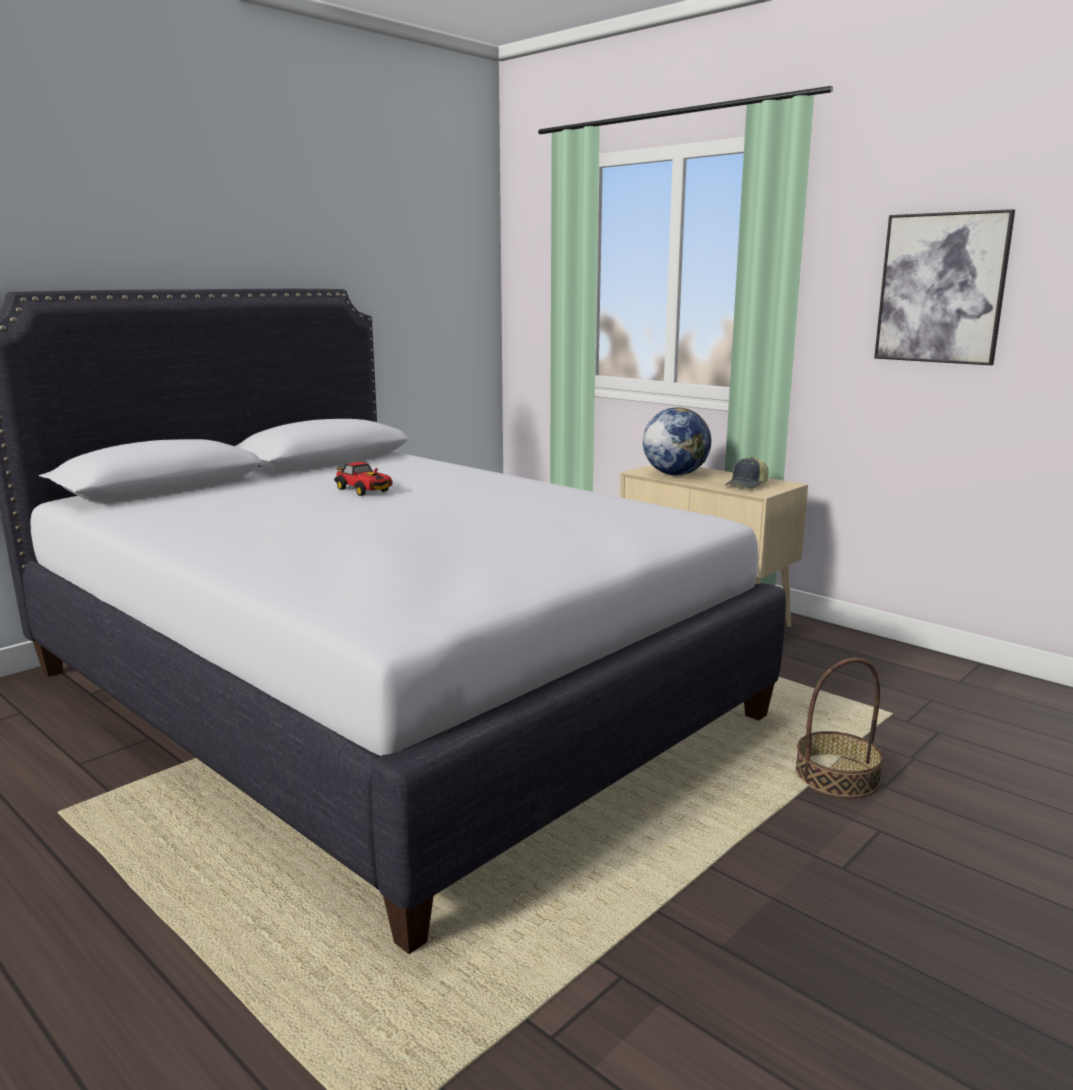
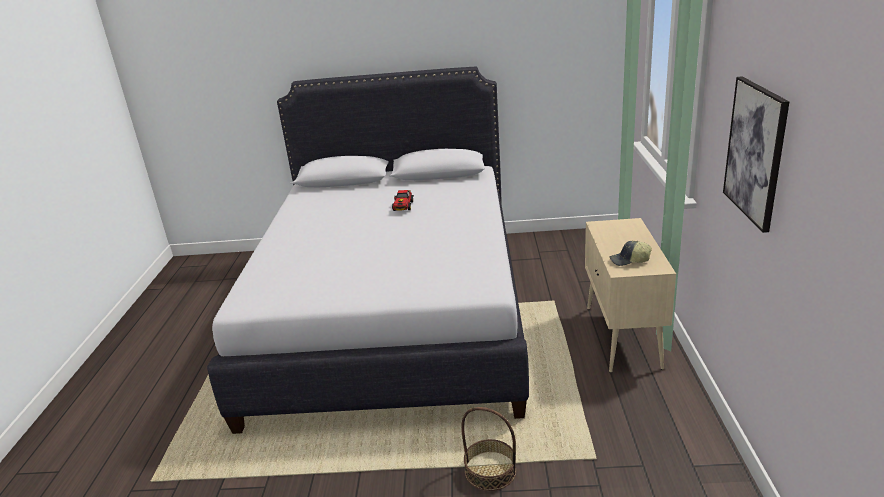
camera: 50 degrees right, 10 degrees up
(675, 474) = (612, 234): globe -> none

